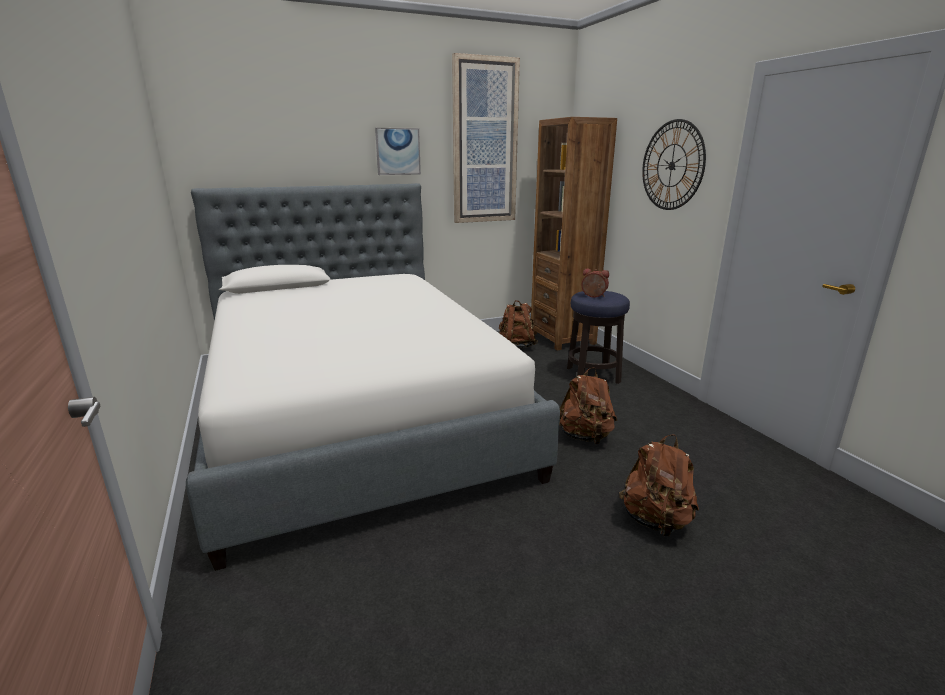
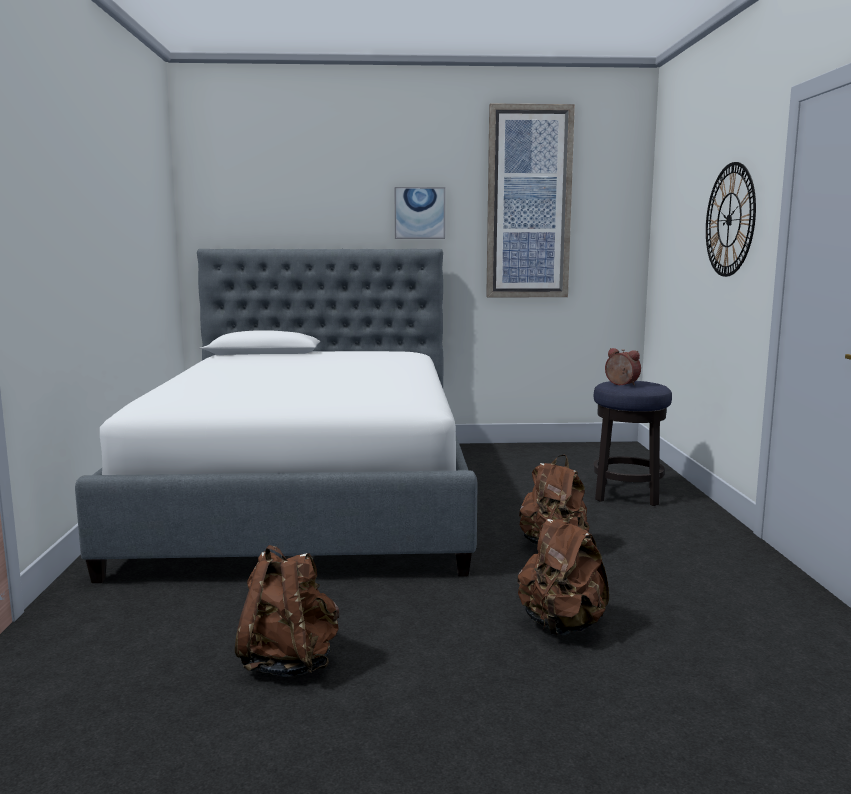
camera: 20 degrees right, 10 degrees down
(516, 346) = (554, 458): brown backpack -> brown backpack (289, 662)
(562, 338) = (624, 456): brown bookcase -> none

